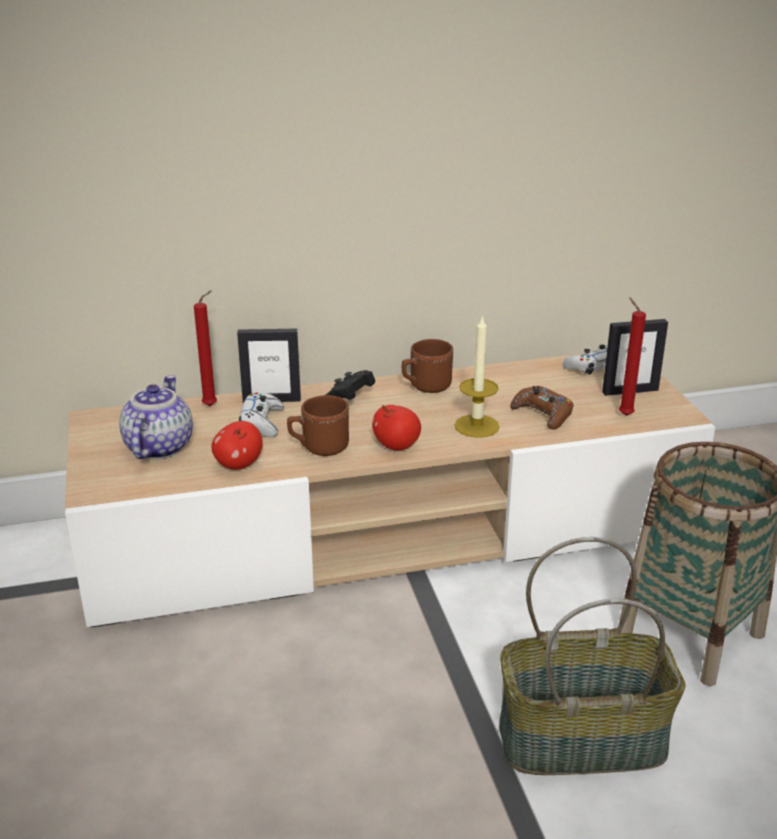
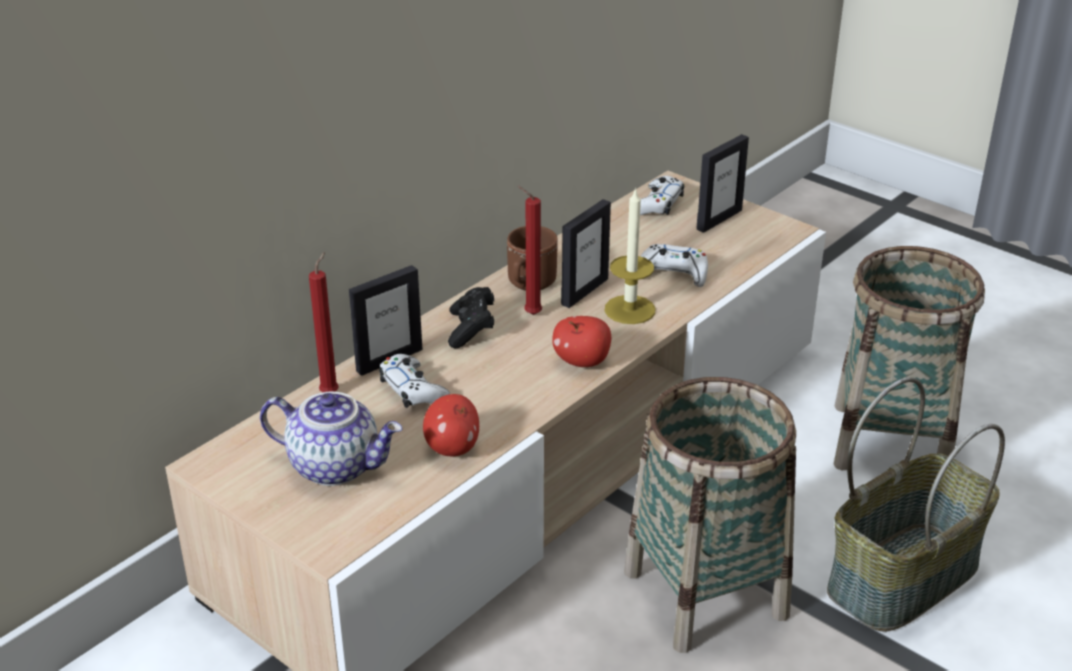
camera: 35 degrees left, 5 degrees up
(157, 447) = (336, 465): teapot -> teapot turned 135 degrees clockwise
(318, 447) = (509, 394): brown mug -> none
(406, 672) = (705, 593): none -> basket
(459, 404) = (584, 291): none -> picture frame
(542, 414) = (673, 273): brown game controller -> white game controller
(623, 414) = (741, 247): red candle -> red candle (530, 314)

